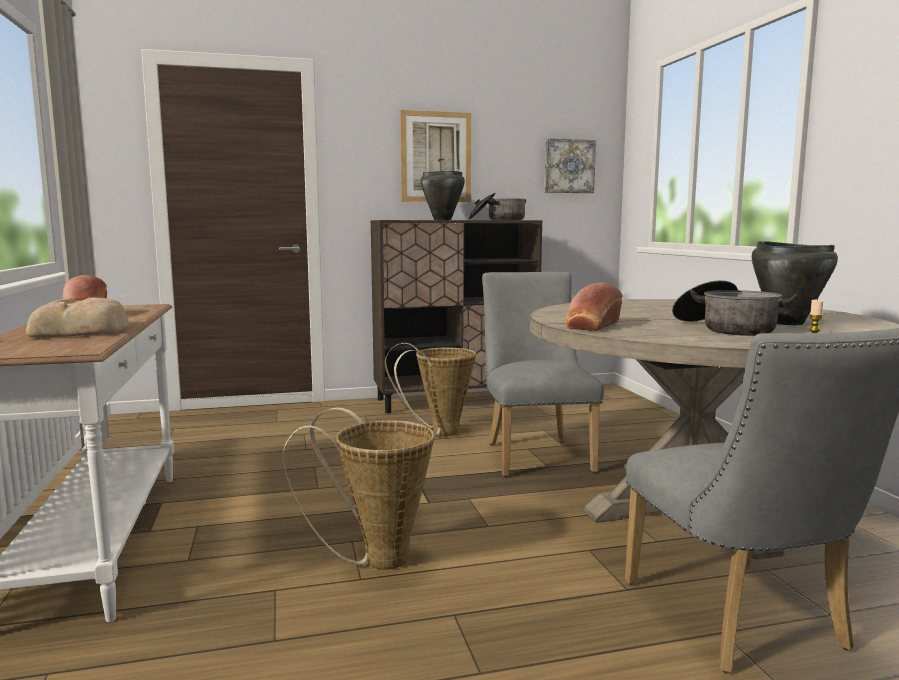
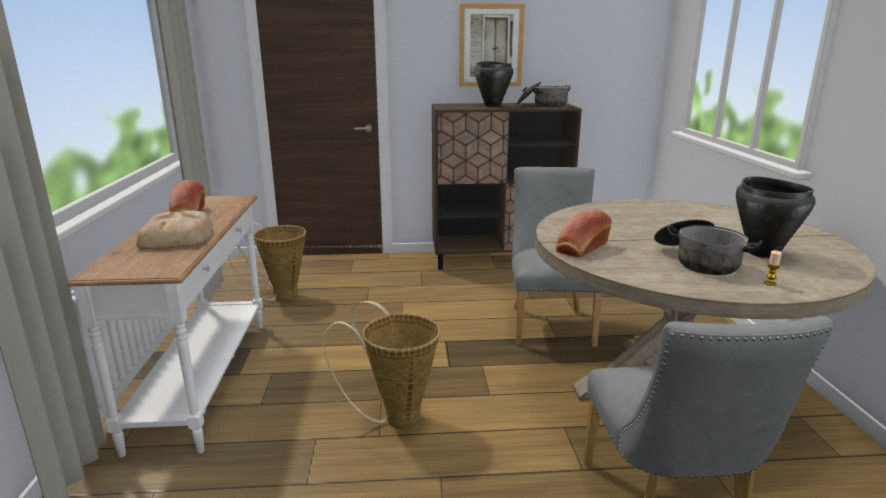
camera: 10 degrees right, 10 degrees up
(438, 432) = (476, 293): basket -> basket (279, 297)
(568, 166) = (615, 51): picture -> none

